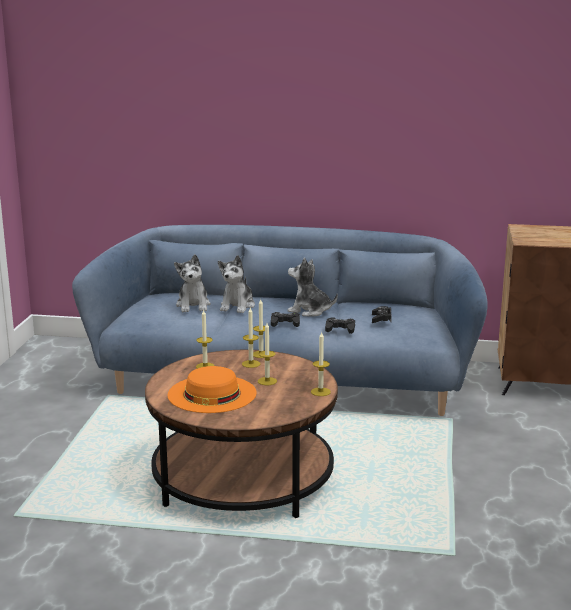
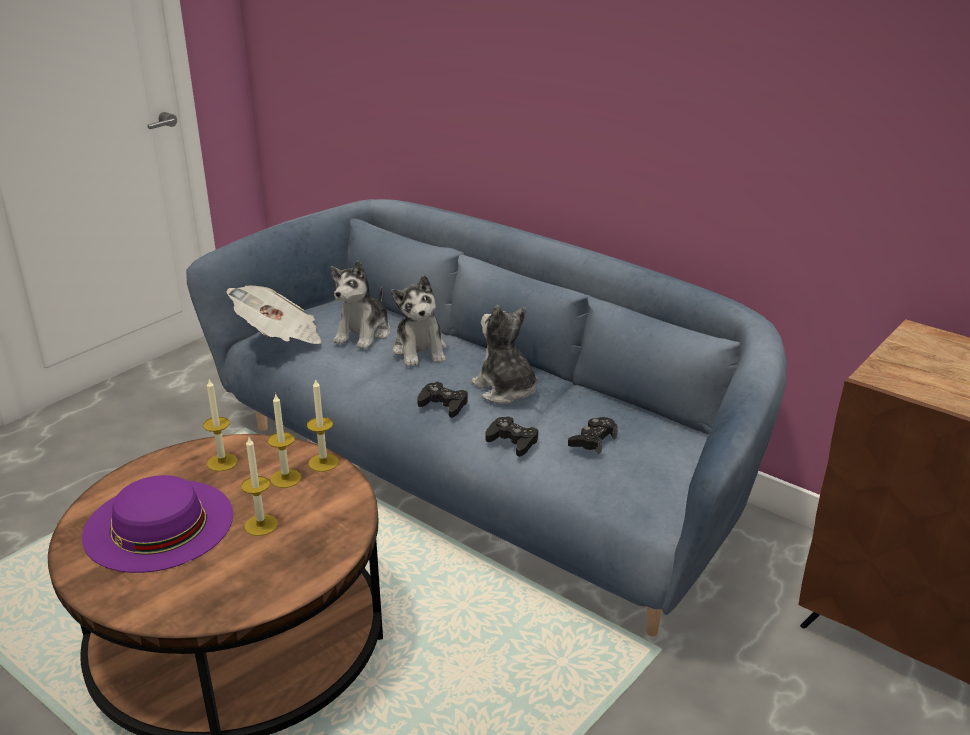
camera: 30 degrees right, 10 degrees up
(143, 316) = (279, 336): none -> newspaper
(212, 394) = (158, 524): orange hat -> purple hat
(237, 306) = (420, 350): plush toy -> plush toy turned 60 degrees counterclockwise
(320, 392) = (303, 580): candle -> none

